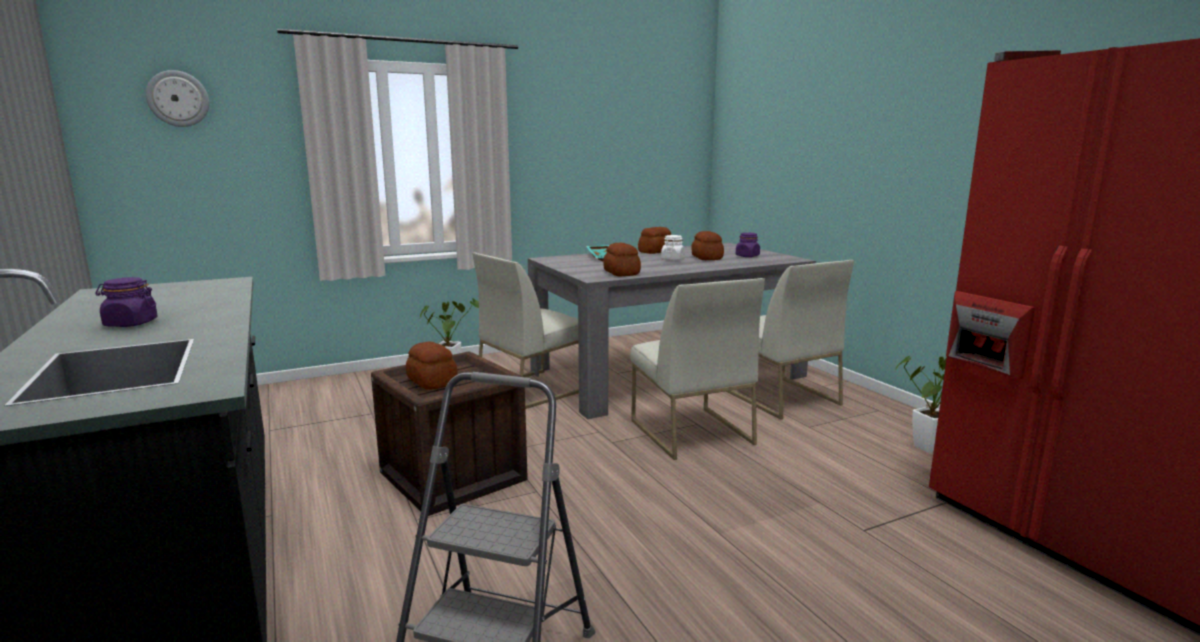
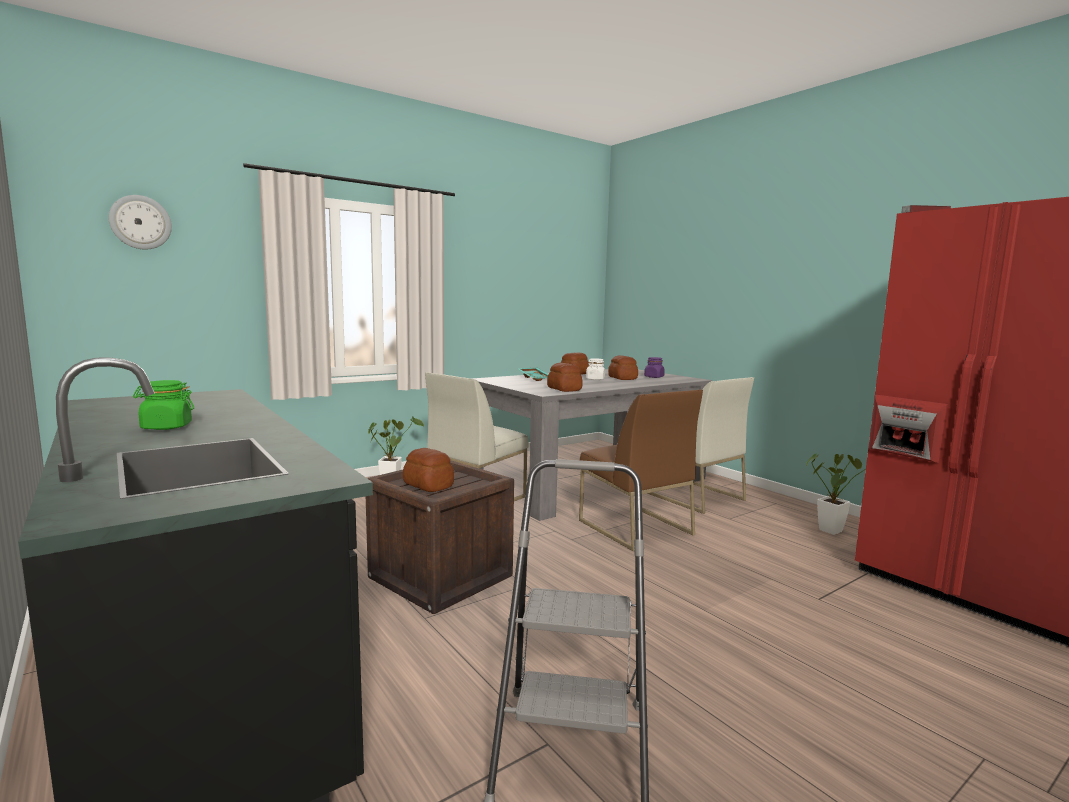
camera: 10 degrees left, 5 degrees down
(130, 324) = (166, 427): purple jar -> green jar
(689, 432) = (634, 527): white chair -> brown chair

